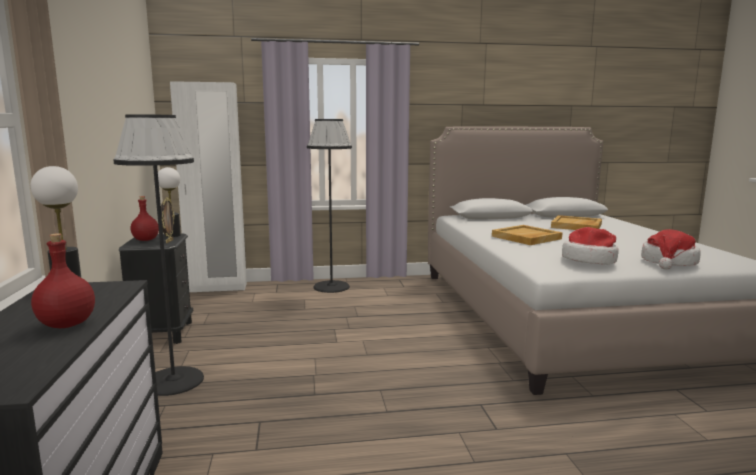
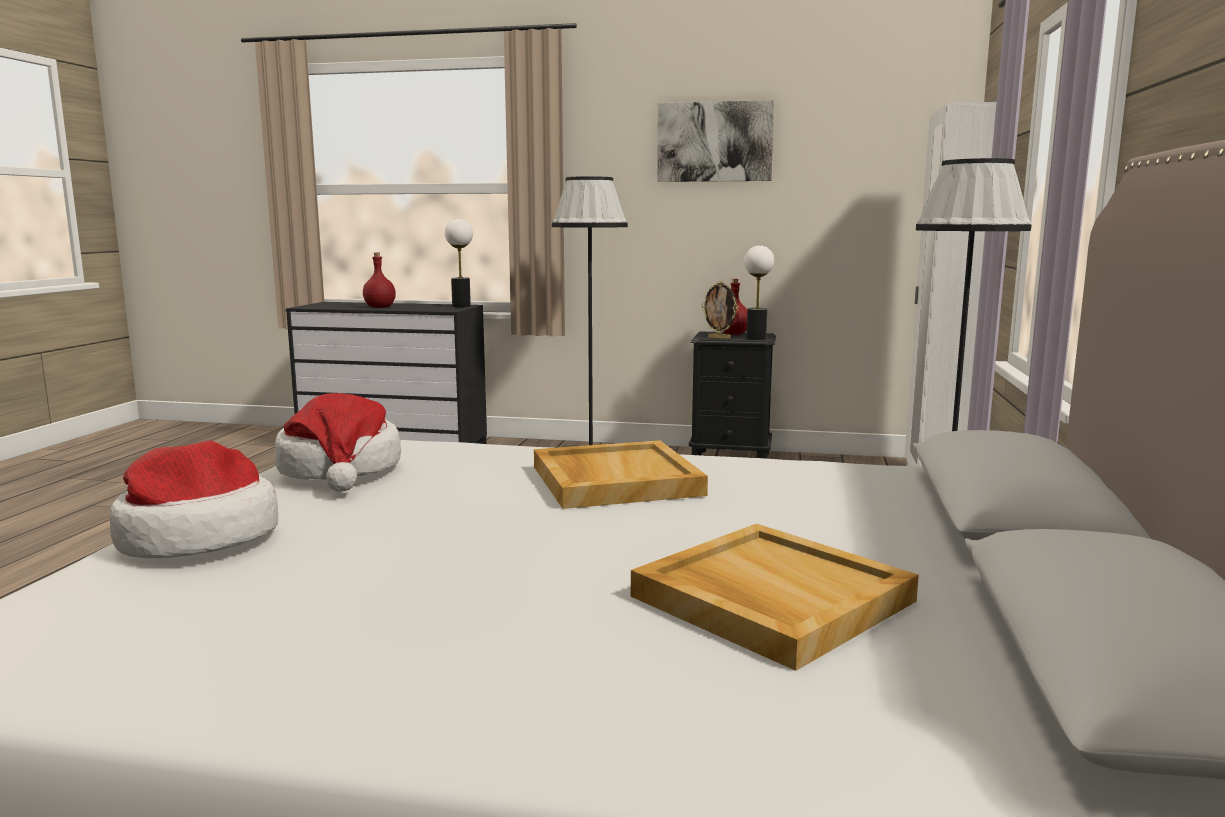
camera: 110 degrees right, 0 degrees up
(97, 82) = (714, 142): none -> picture

